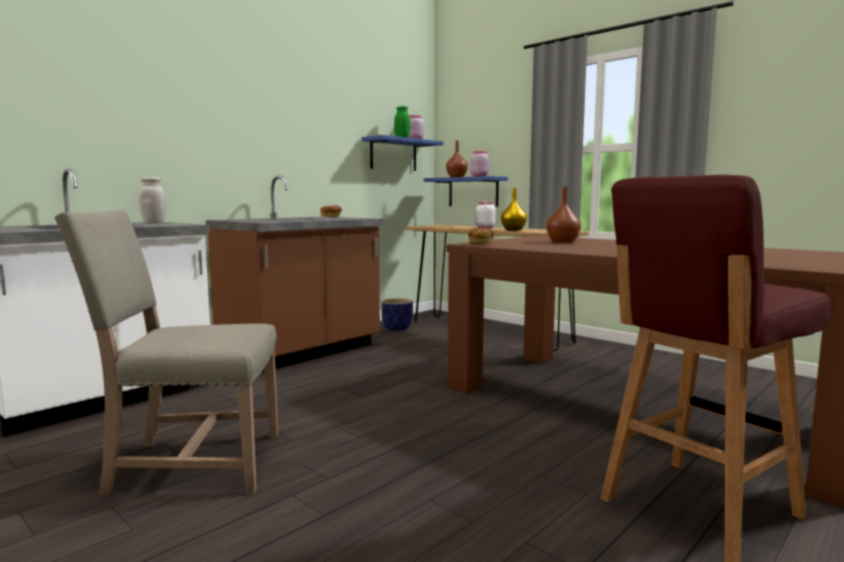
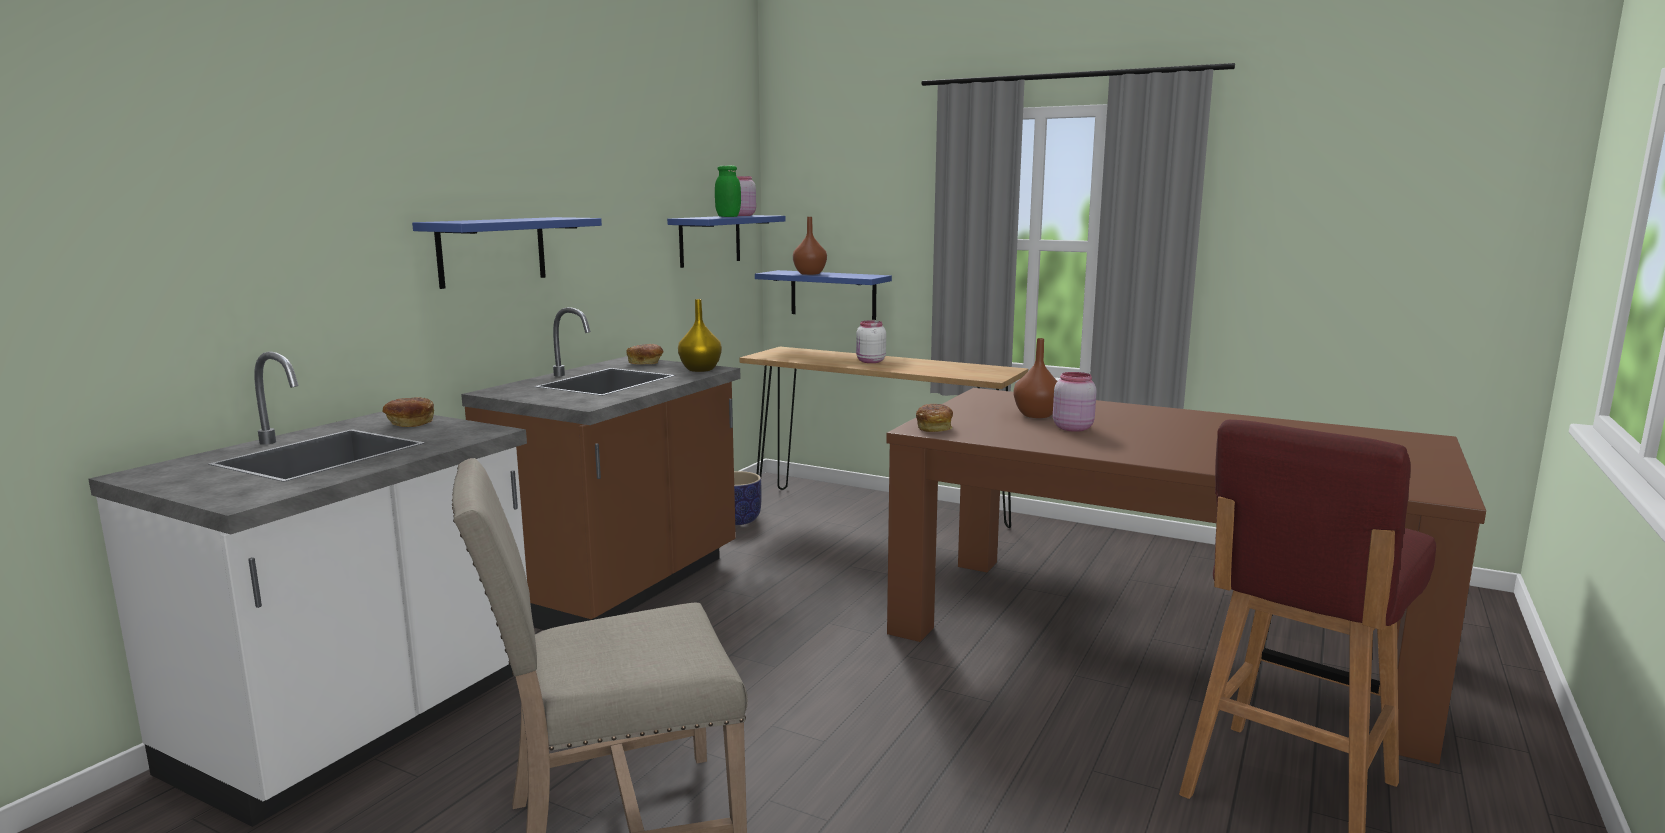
camera: 15 degrees left, 5 degrees up
(153, 223) = (410, 423): white jar -> bread
(233, 139) = (492, 251): none -> blue shelf
(479, 176) = (849, 275): pink jar -> pink jar (1072, 428)
(513, 230) = (922, 369): yellow vase -> yellow vase (700, 370)

